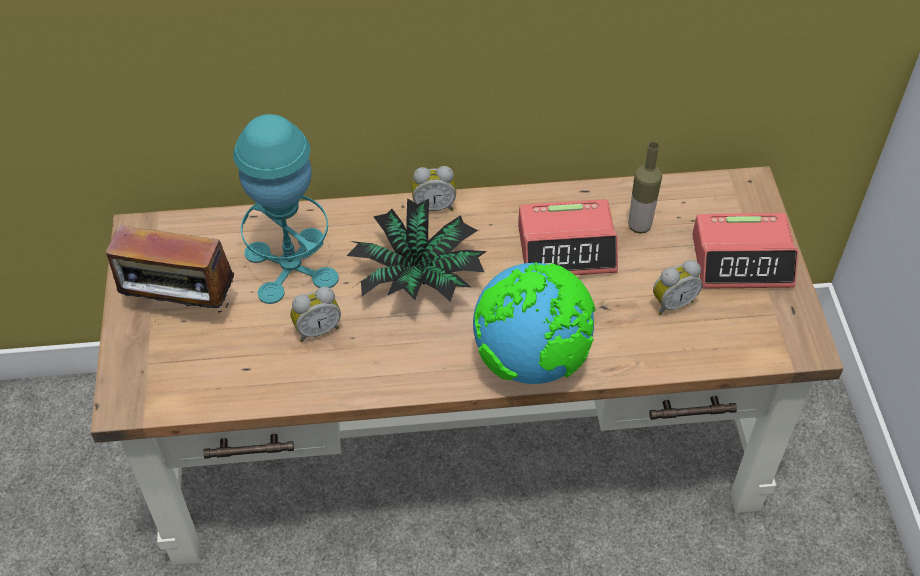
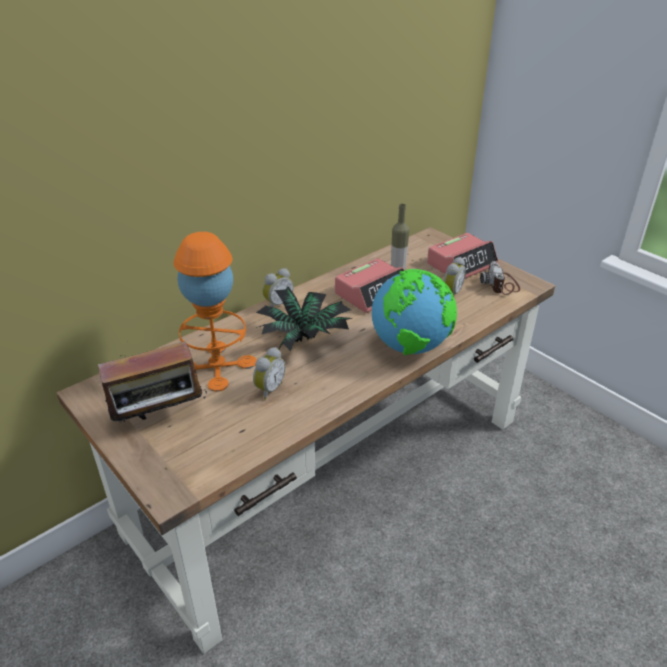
camera: 35 degrees left, 15 degrees down
(291, 265) = (217, 365): turquoise table lamp -> orange table lamp
(760, 326) = (501, 285): none -> camera

